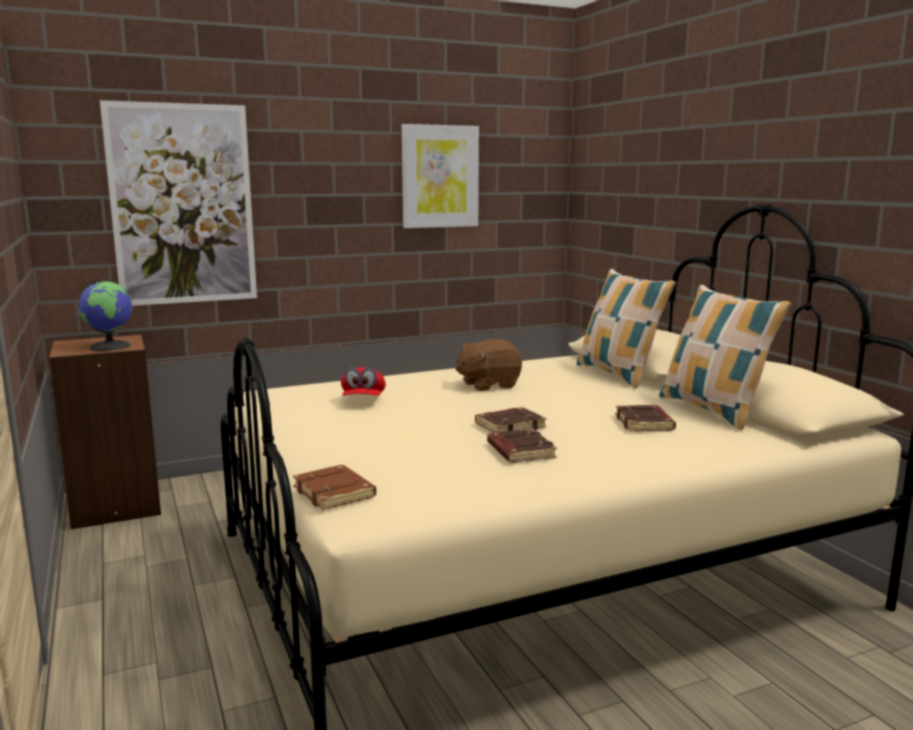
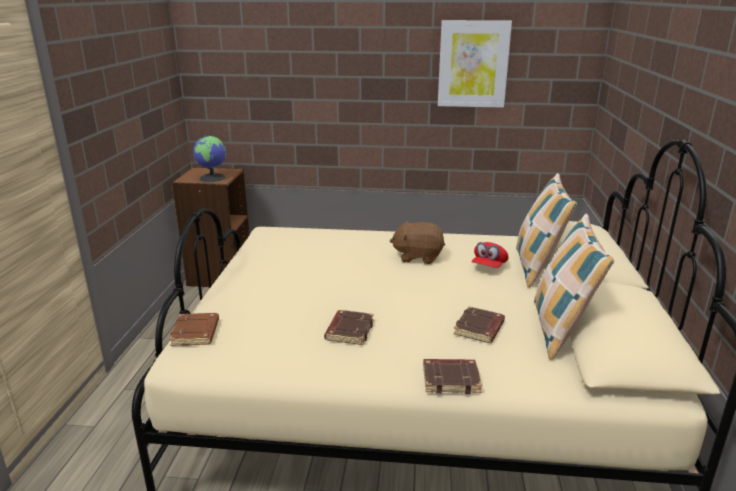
camera: 30 degrees right, 10 degrees up
(183, 205) = (273, 82): picture -> none
(363, 401) = (315, 253): red cap -> red cap (489, 266)
(510, 426) = (376, 303): brown book -> brown book (451, 379)

